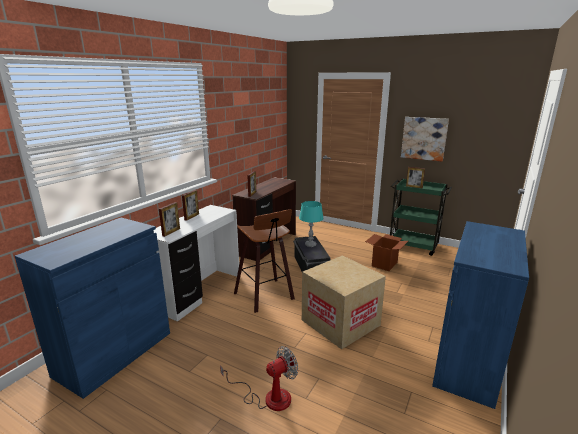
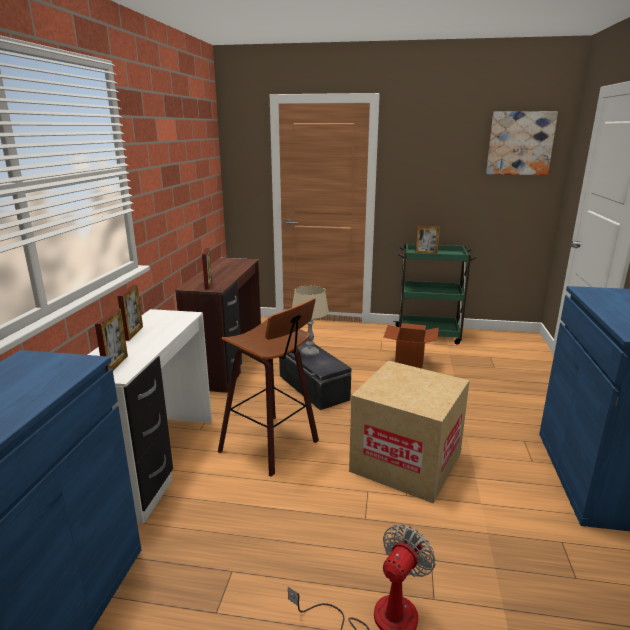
camera: 20 degrees left, 0 degrees up
(310, 245) = (310, 353): turquoise table lamp -> beige table lamp
(424, 138) = (430, 185): picture -> picture (520, 143)

